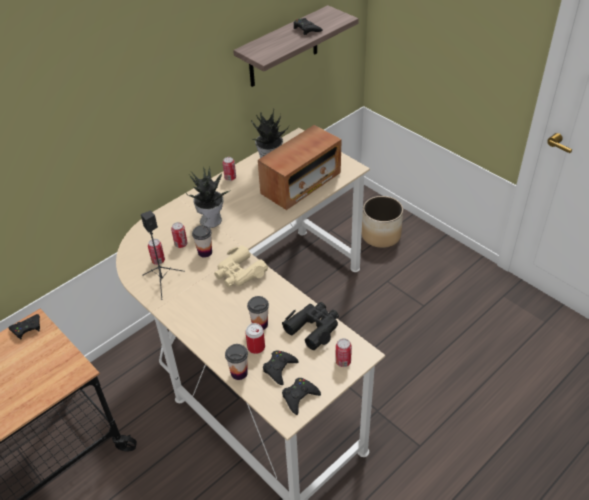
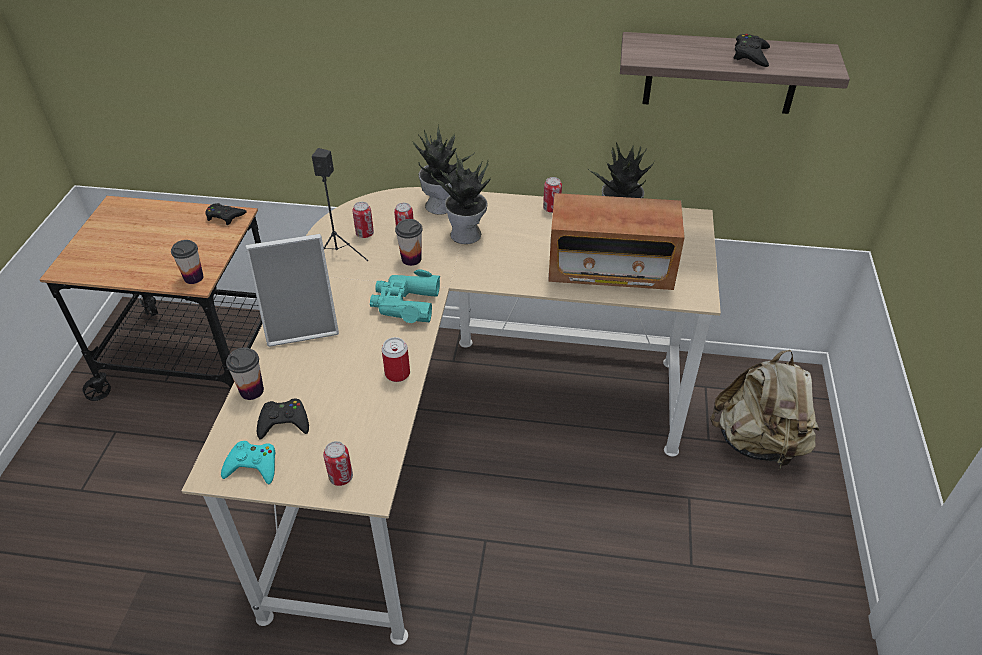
camera: 50 degrees right, 0 degrees up
(172, 216) = (441, 205): none -> potted plant
(206, 325) = (302, 324): none -> picture frame
(239, 273) = (405, 303): beige binoculars -> turquoise binoculars
(256, 347) = (301, 383): can -> can (397, 373)
(260, 324) = (340, 366): cup -> cup (193, 277)
(299, 397) = (253, 466): black game controller -> turquoise game controller
(313, 327) = (375, 417): black binoculars -> none
(381, 235) = (758, 442): planter -> beige backpack

